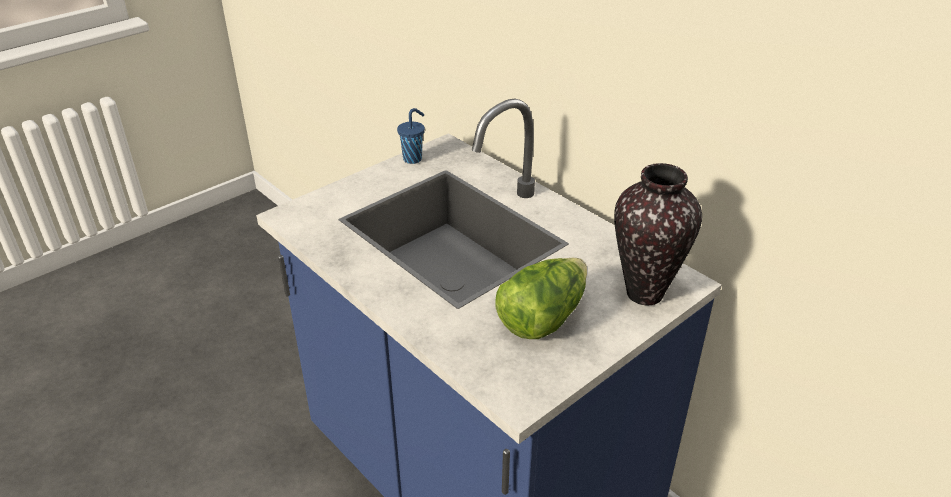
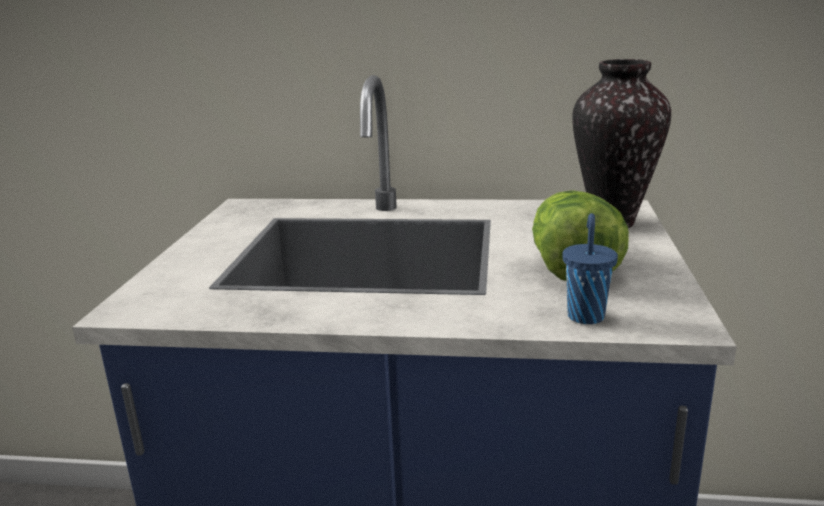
camera: 40 degrees left, 15 degrees down
(413, 159) = (221, 222): blue cup -> blue cup (585, 315)

